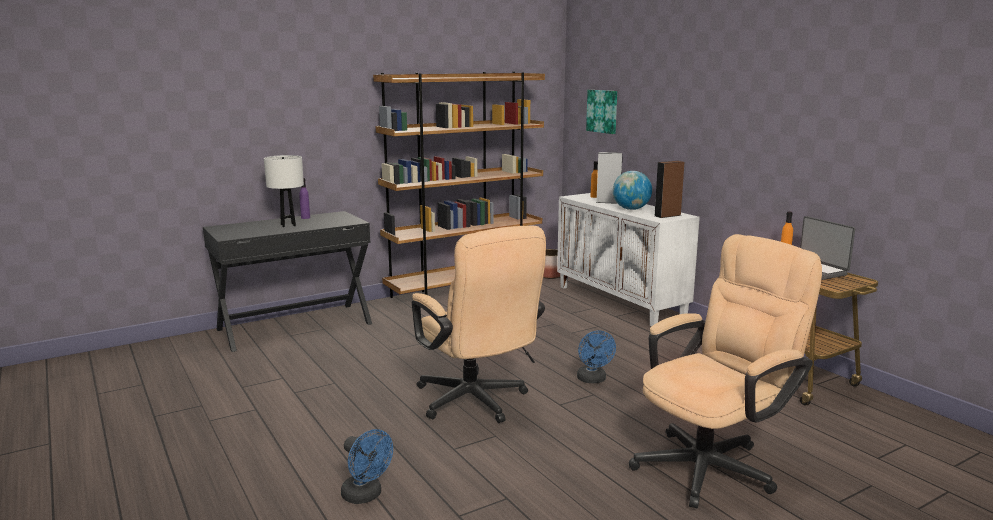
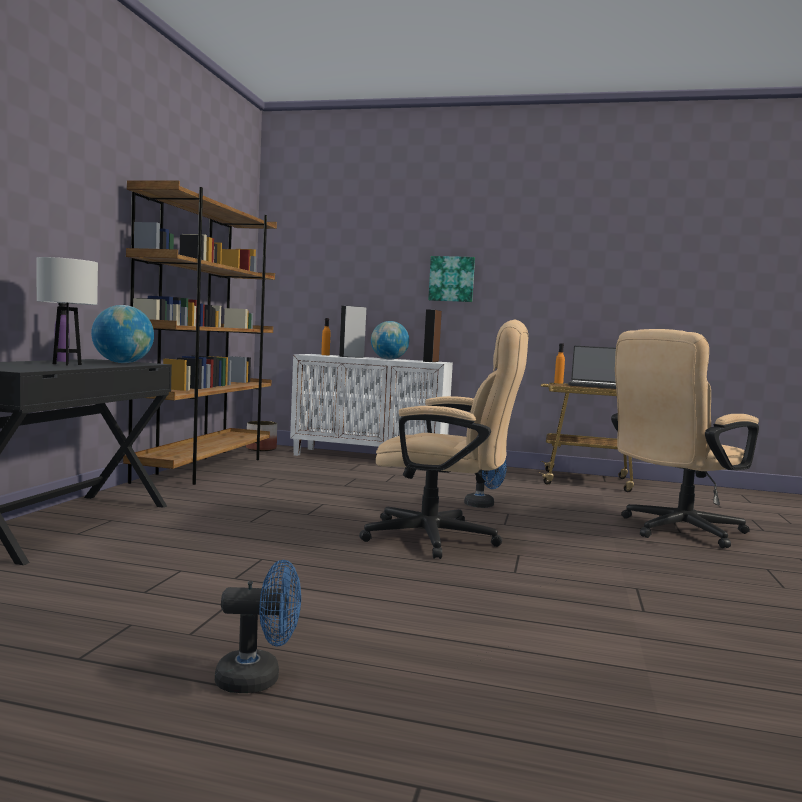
camera: 45 degrees left, 10 degrees down
(336, 221) = (123, 363): none -> globe
(366, 496) = (547, 627): blue fan -> blue fan (259, 679)
(603, 111) = (319, 270): picture -> picture (451, 279)
(713, 464) = (674, 531): beige office chair -> beige office chair turned 135 degrees counterclockwise

